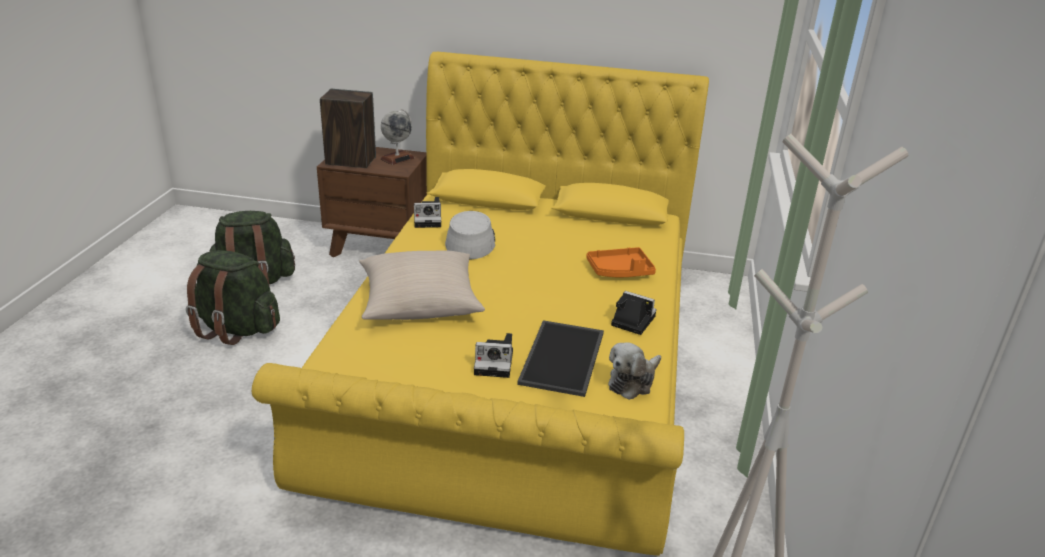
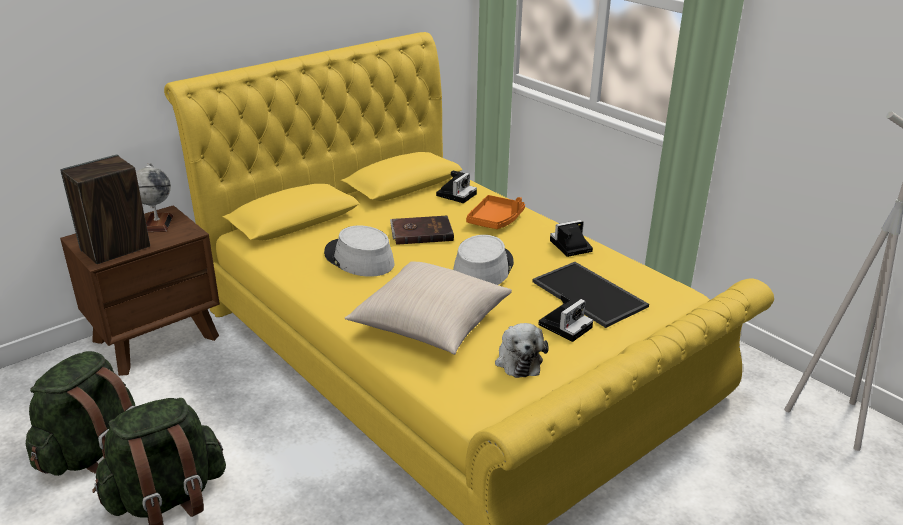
camera: 50 degrees left, 0 degrees up
(429, 220) = (286, 262): camera -> camera (456, 194)
(528, 293) = (483, 268): none -> grey hat
(548, 249) = (421, 232): none -> brown book
(633, 381) = (646, 281): plush toy -> plush toy (518, 360)

